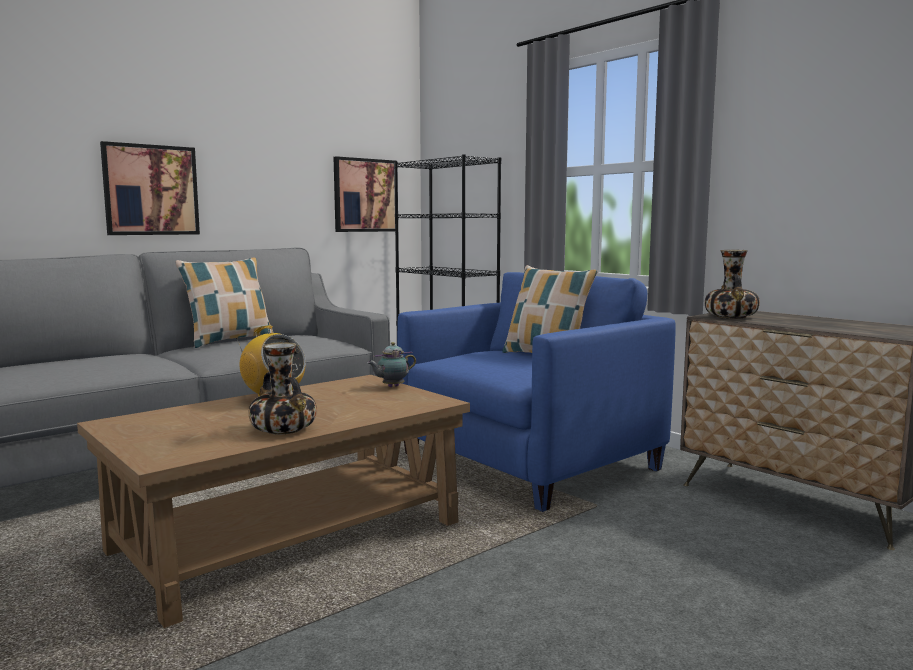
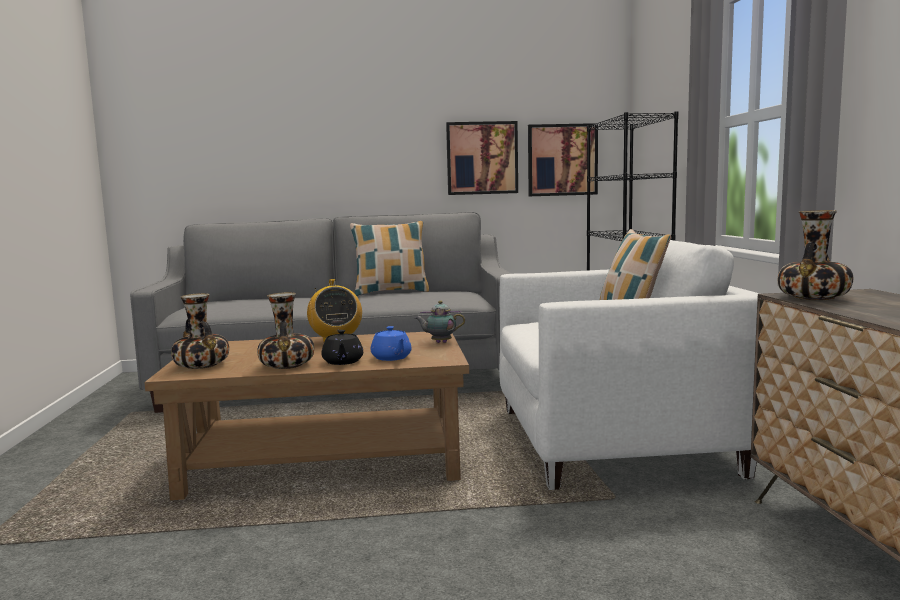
camera: 35 degrees right, 0 degrees up
(151, 190) = (359, 166): picture -> picture (482, 158)
(170, 445) = (202, 365): none -> vase
(340, 417) = (342, 362): none -> black teapot
(381, 406) = (391, 358): none -> blue teapot
(528, 462) = (611, 441): blue armchair -> white armchair

